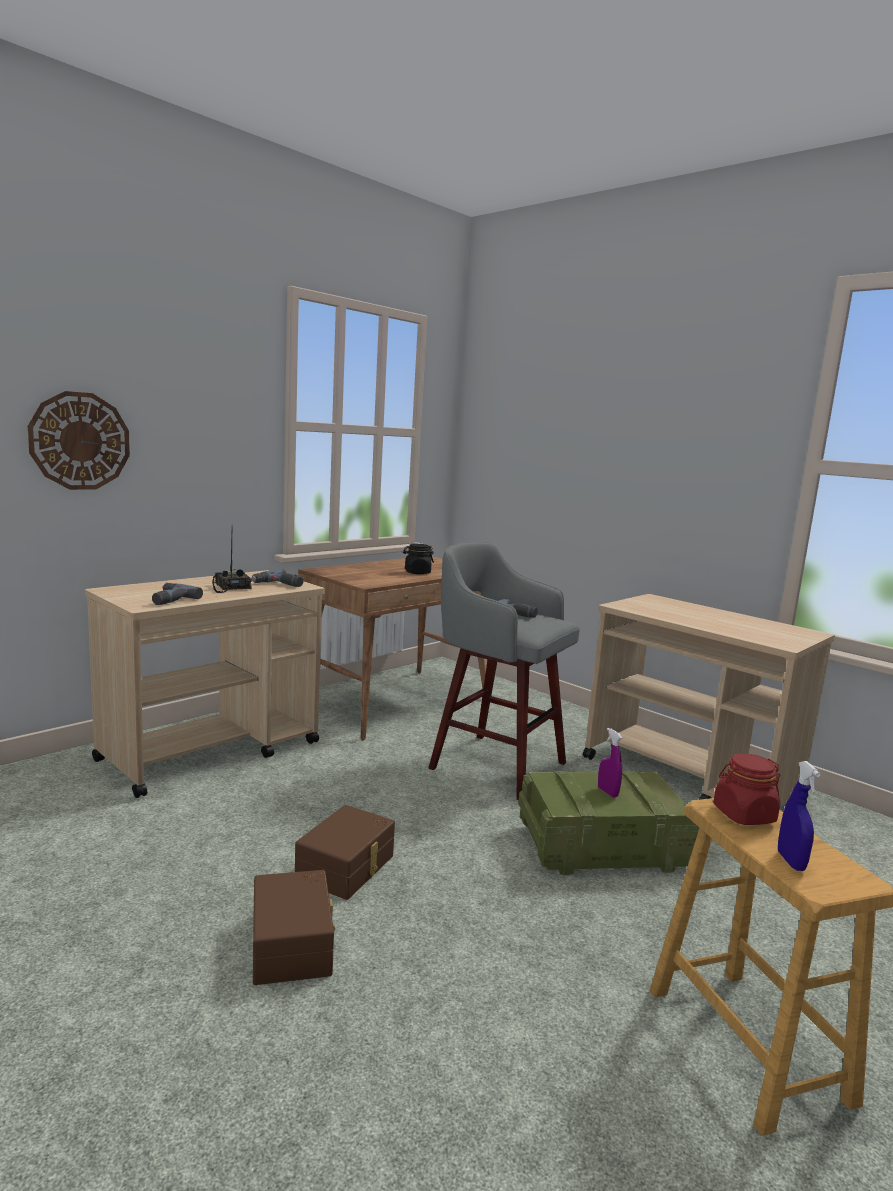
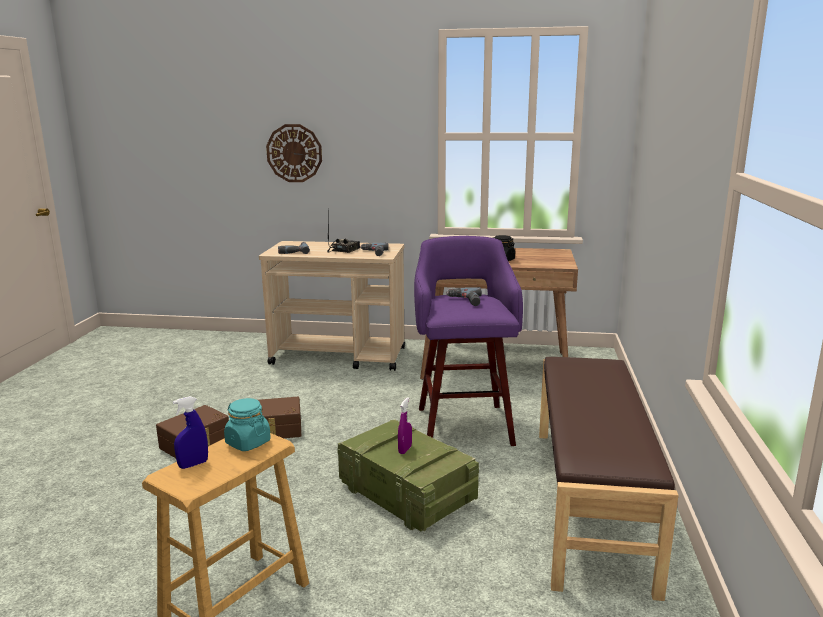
camera: 55 degrees right, 5 degrees up
(494, 764) = (464, 424): grey stool -> purple stool
(690, 778) = (591, 502): beige cart -> brown bench
(743, 815) = (248, 442): red jar -> turquoise jar

